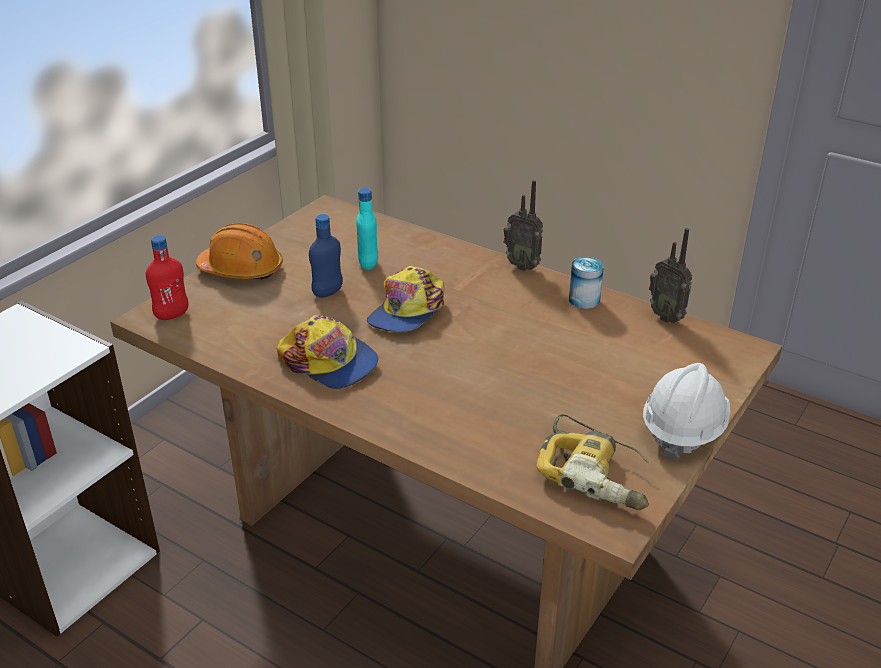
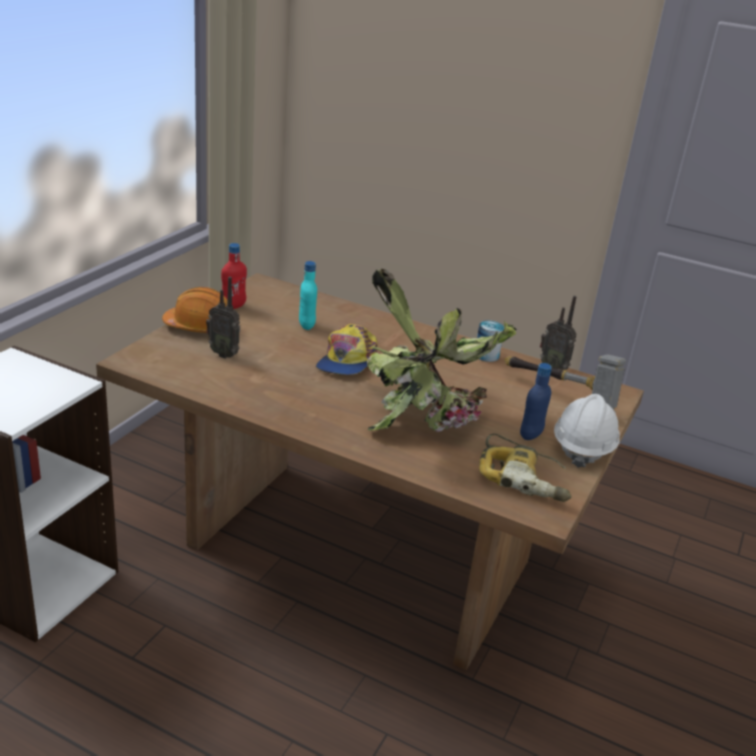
camera: 10 degrees left, 5 degrees down
(172, 315) = (149, 359): red bottle -> red bottle (233, 306)
(328, 292) = (278, 345): blue bottle -> blue bottle (531, 435)
(329, 362) = (292, 396): cap -> none
(491, 386) = (428, 416): none -> potted plant
(523, 265) = (432, 330): radio -> radio (224, 354)
(668, 357) = (560, 397): none -> hammer

